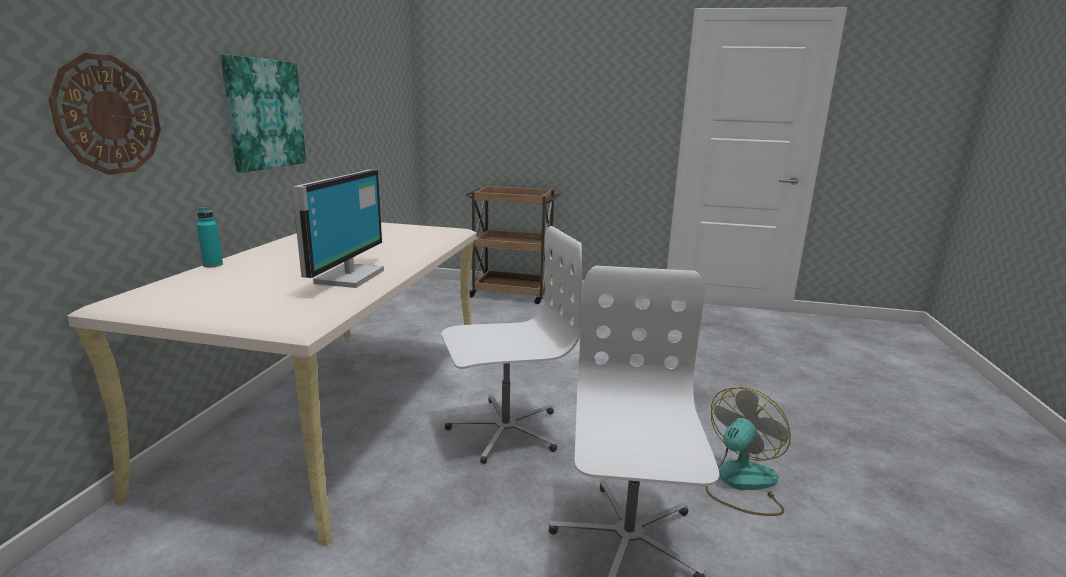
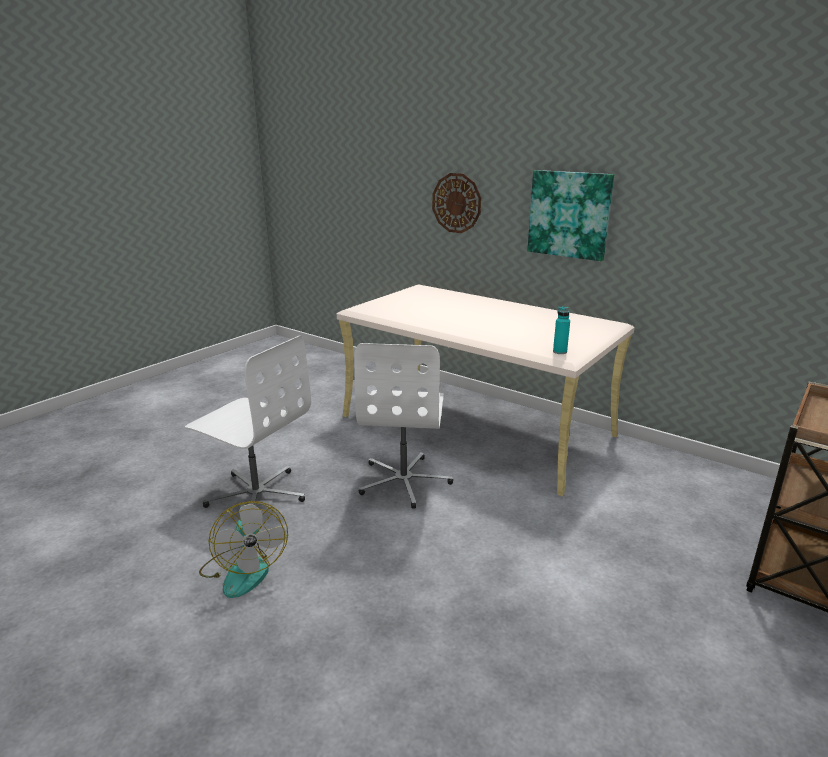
camera: 115 degrees right, 5 degrees up
(213, 265) = (476, 296): turquoise bottle -> turquoise bottle (559, 352)
(347, 276) = (427, 318): monitor -> none

